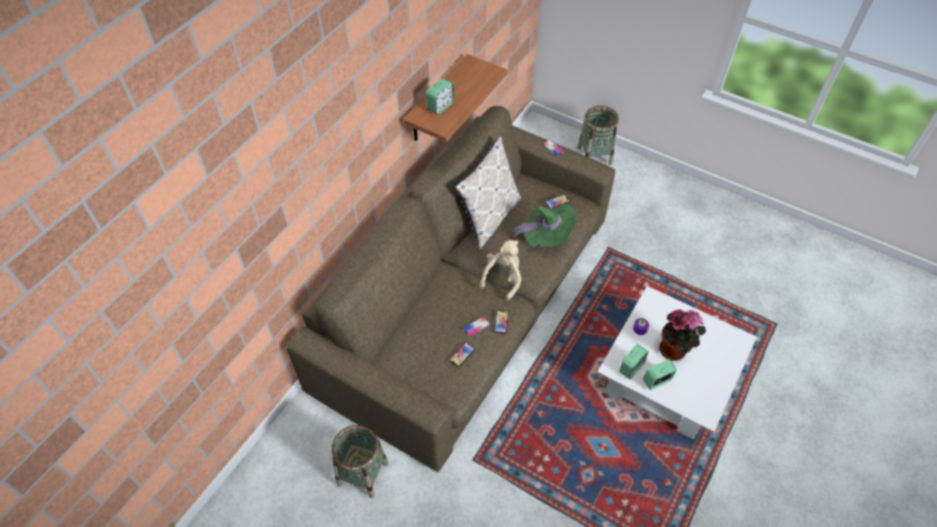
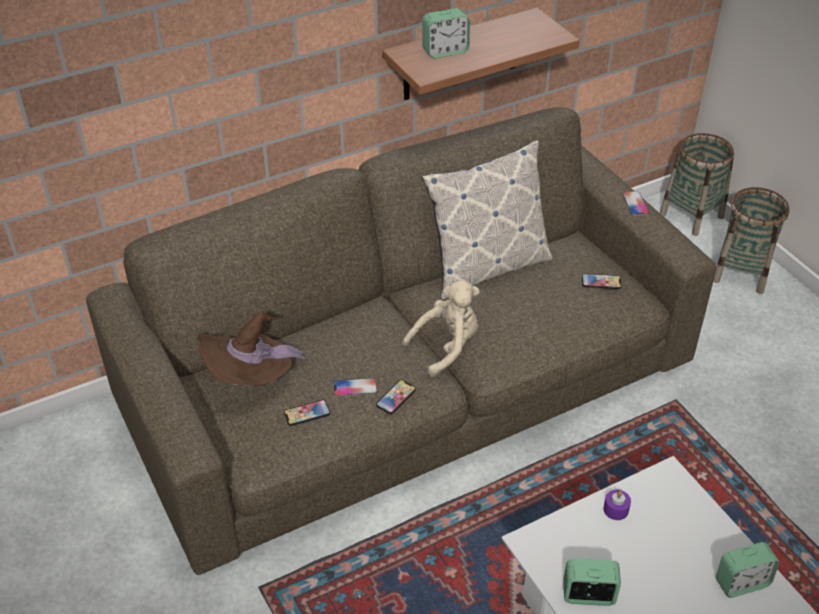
camera: 30 degrees right, 10 degrees down
(363, 474) = (106, 529): basket -> basket (691, 216)
(414, 349) = (251, 379): none -> brown hat
(547, 237) = (549, 320): green hat -> none
(631, 368) = (559, 557): alarm clock -> alarm clock (741, 583)
(675, 350) = (652, 567): potted plant -> none

